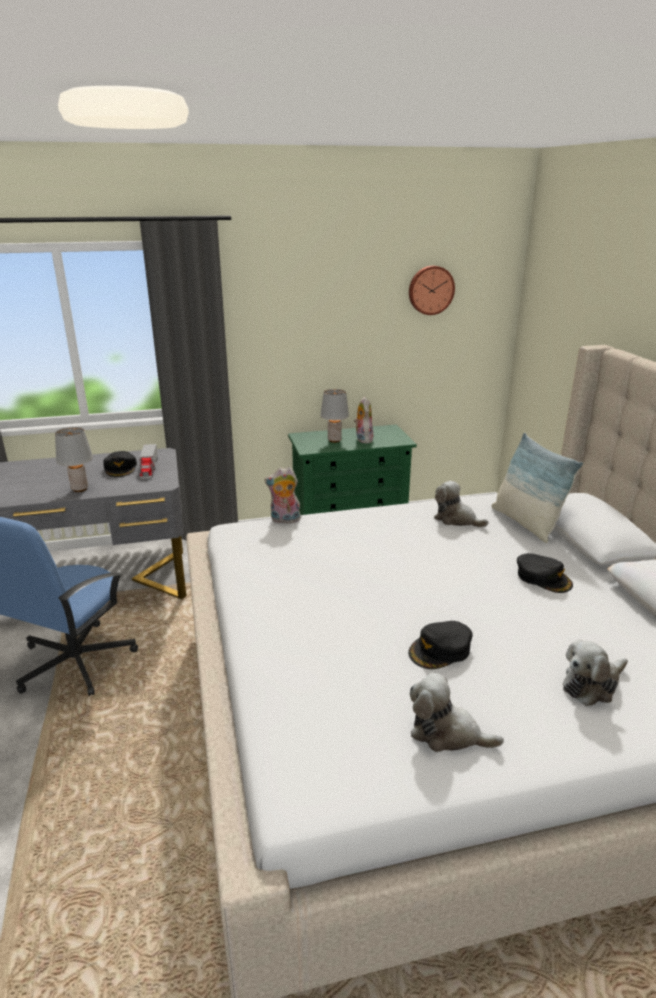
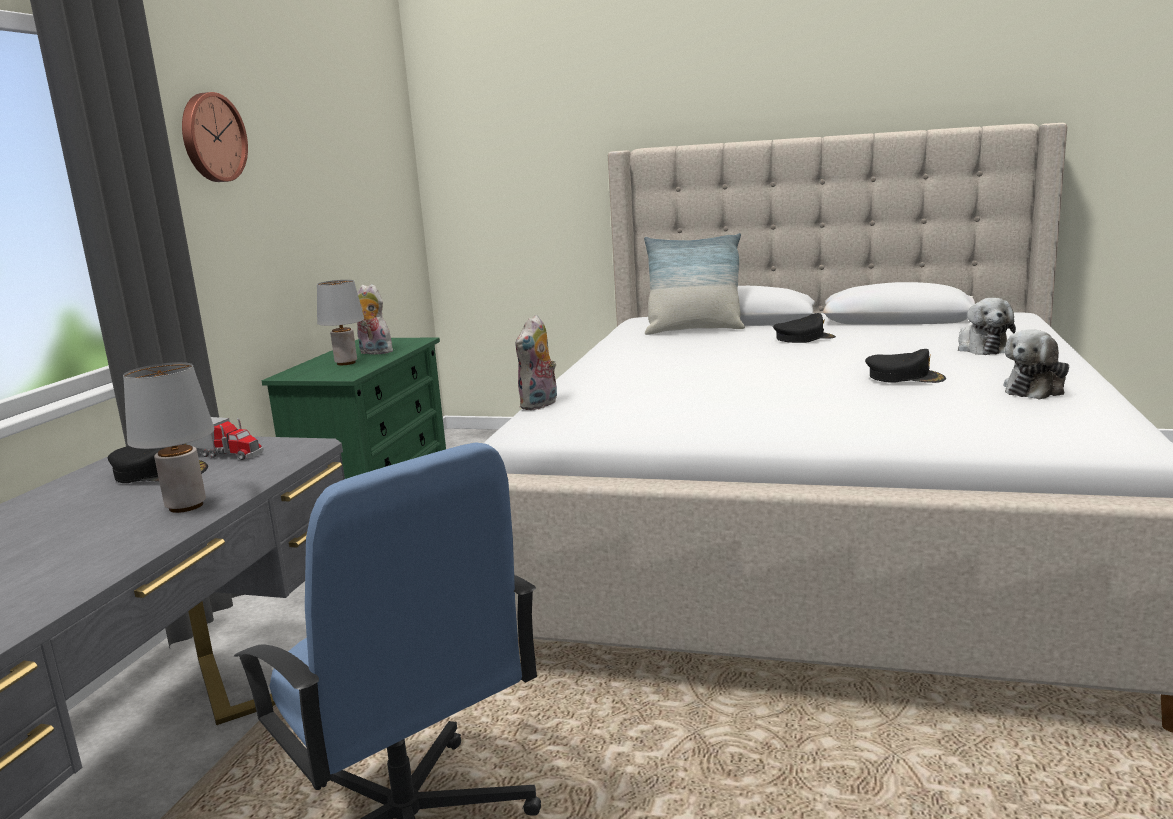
camera: 60 degrees left, 10 degrees down
(430, 290) = (353, 136): wall clock -> wall clock (211, 138)
(440, 650) = (904, 377): black cap -> black cap turned 60 degrees counterclockwise
(456, 519) = (652, 346): plush toy -> none

